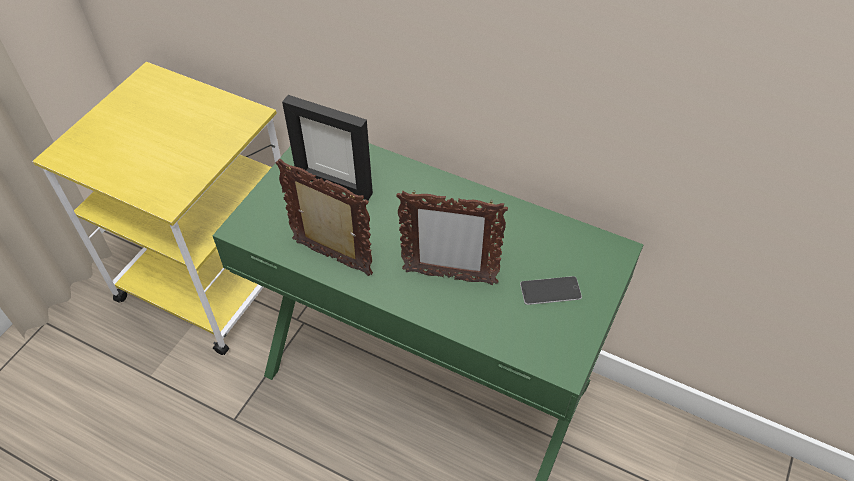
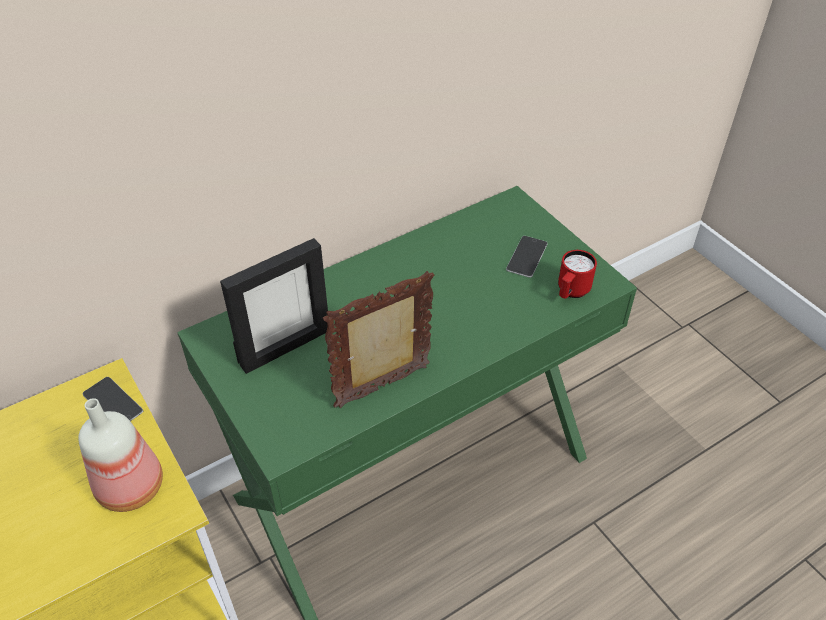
camera: 60 degrees left, 5 degrees down
(178, 171) = (131, 485): none -> bottle
(236, 126) = (112, 402): none -> phone
(448, 277) = (467, 312): picture frame -> none
(529, 342) = (571, 292): none -> red mug

